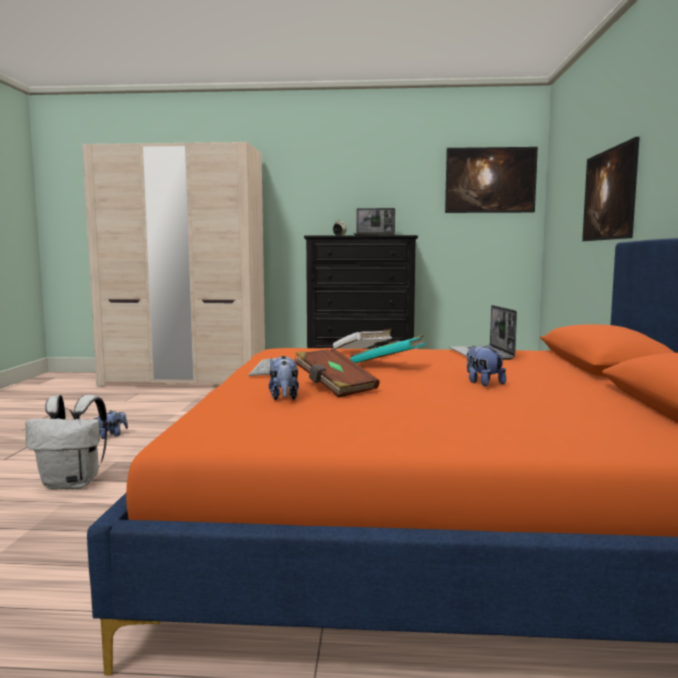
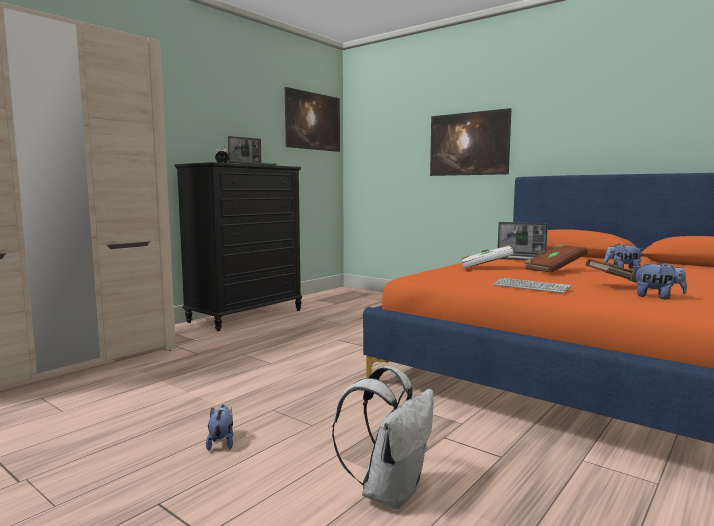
camera: 55 degrees left, 0 degrees up
(388, 364) = (553, 269): turquoise book -> brown book

